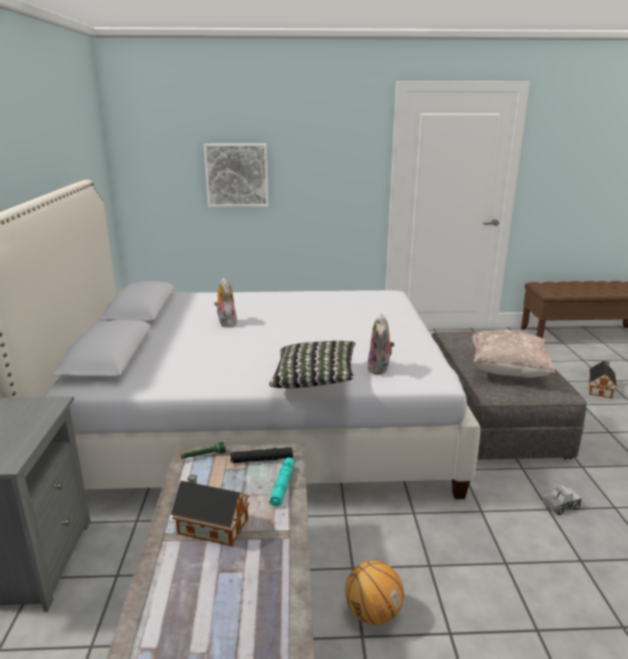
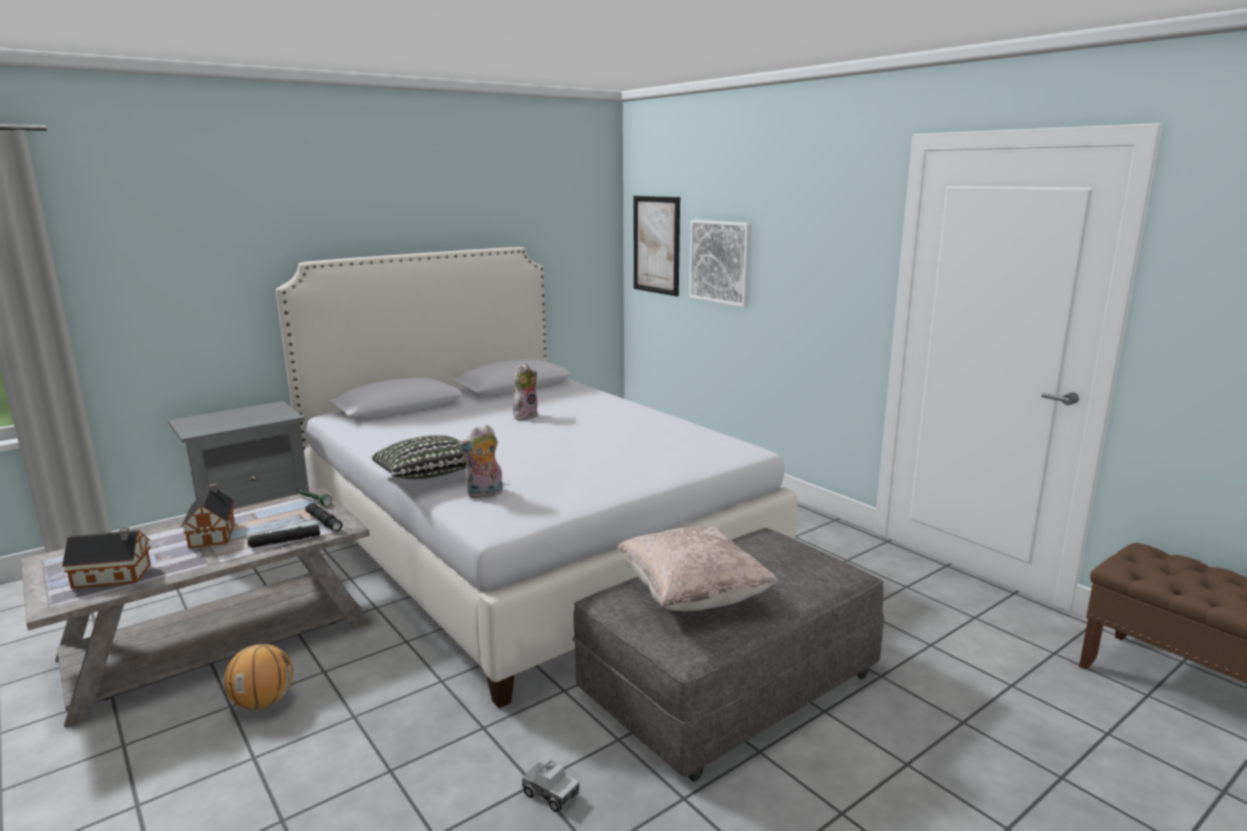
camera: 55 degrees right, 5 degrees down
(158, 167) = (656, 245): none -> picture
(282, 486) = (284, 541): turquoise flashlight -> black flashlight
(600, 389) = (1007, 776): toy house -> toy house (115, 576)

